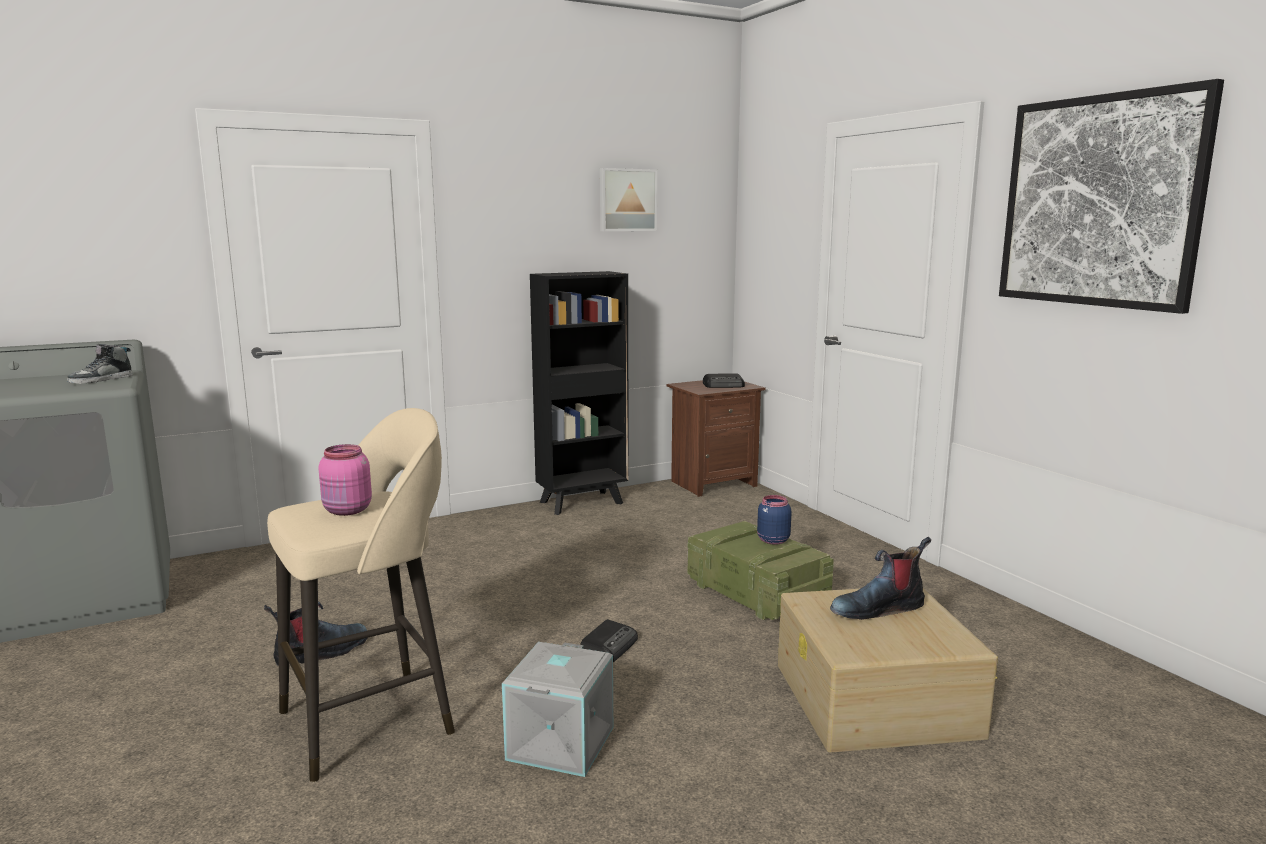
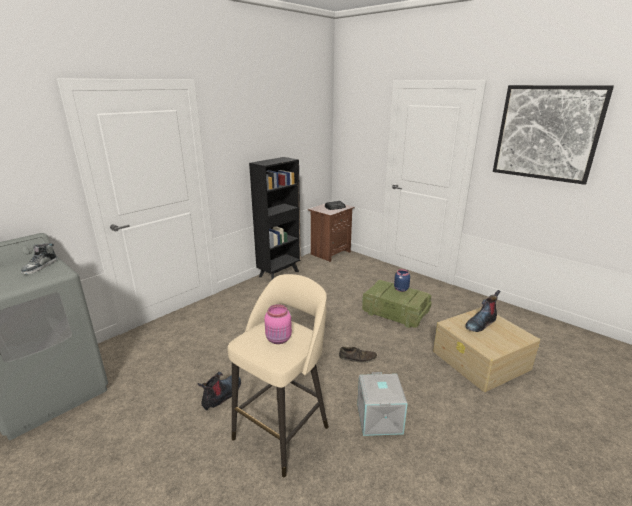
camera: 20 degrees left, 10 degrees up
(609, 647) = (357, 358): radio -> brown shoe
(627, 200) = (289, 118): picture -> none

